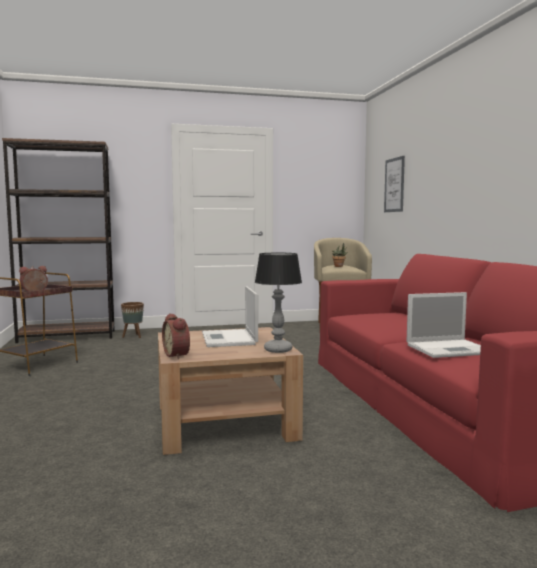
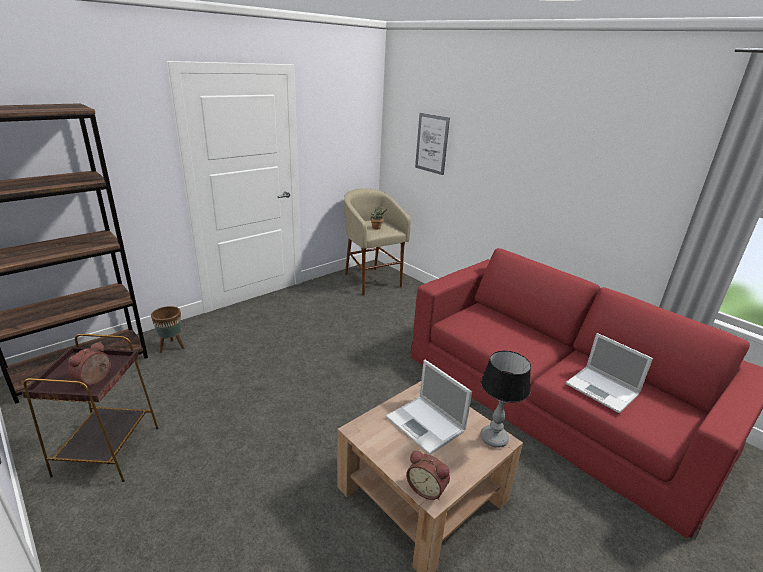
camera: 30 degrees left, 20 degrees up
(450, 349) = (603, 389): laptop -> laptop turned 90 degrees clockwise

